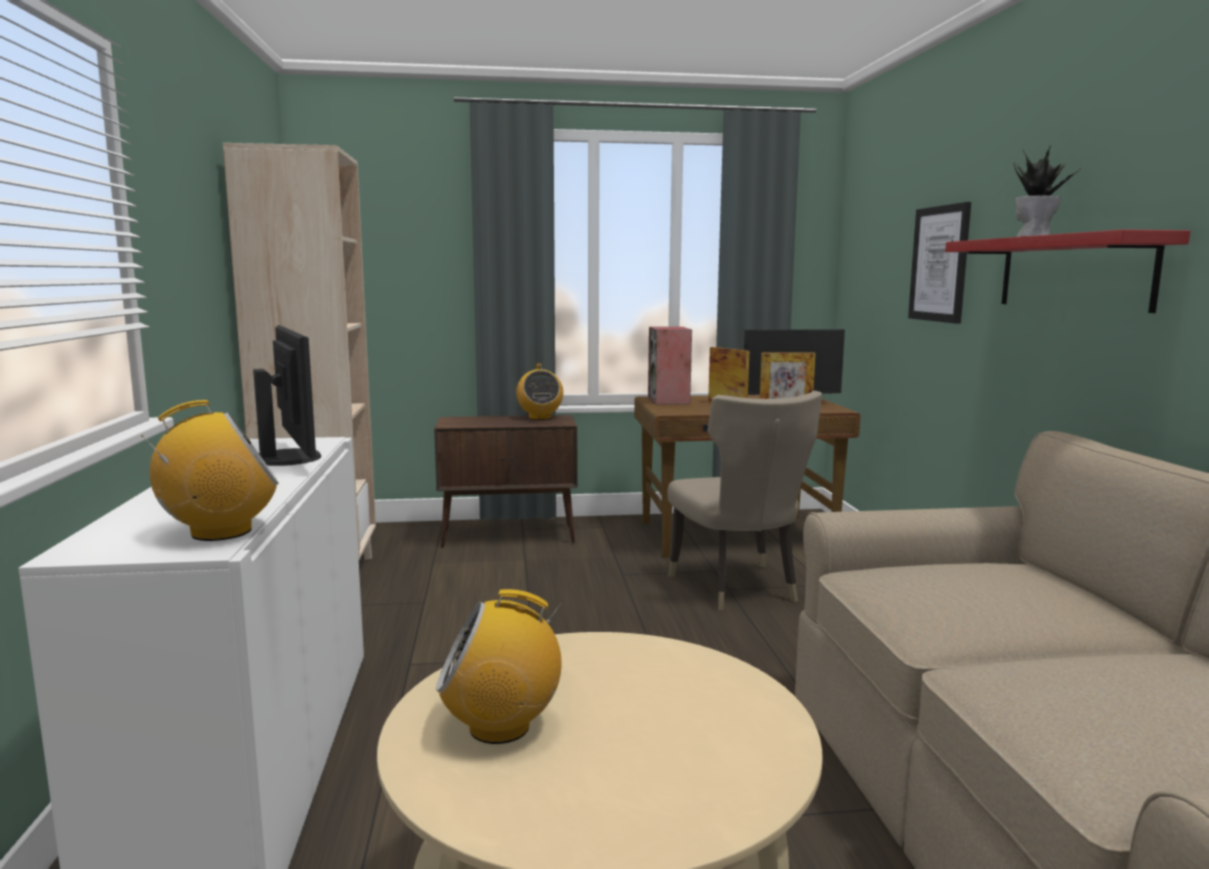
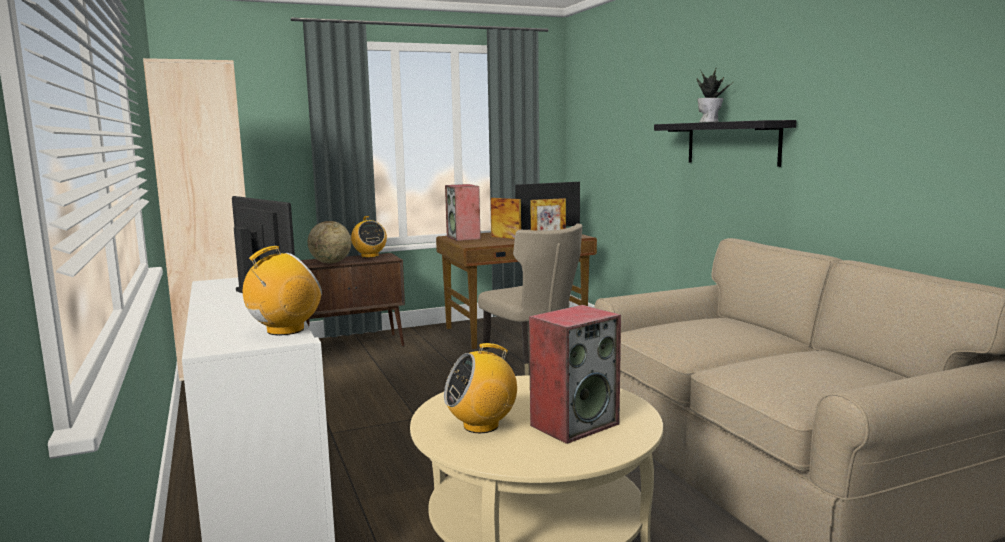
camera: 15 degrees left, 0 degrees up
(483, 423) = (331, 263): none -> globe
(656, 751) = (574, 424): none -> speaker
(939, 264) = (644, 137): picture -> none
(1073, 272) = (732, 143): red shelf -> black shelf

